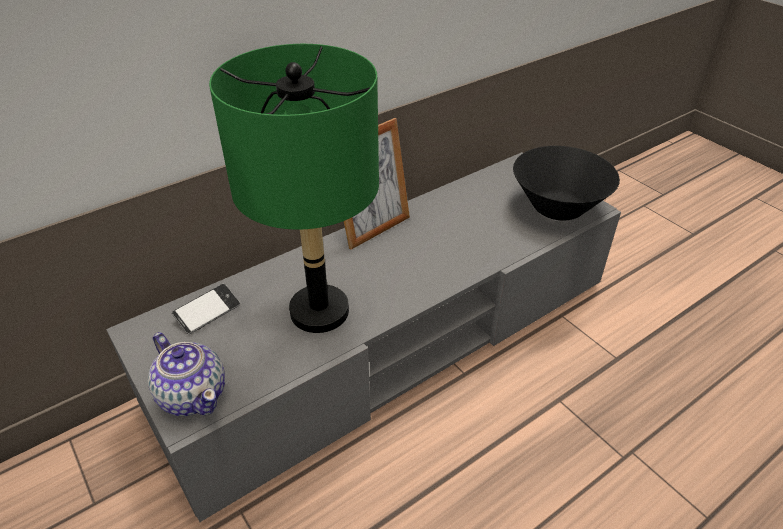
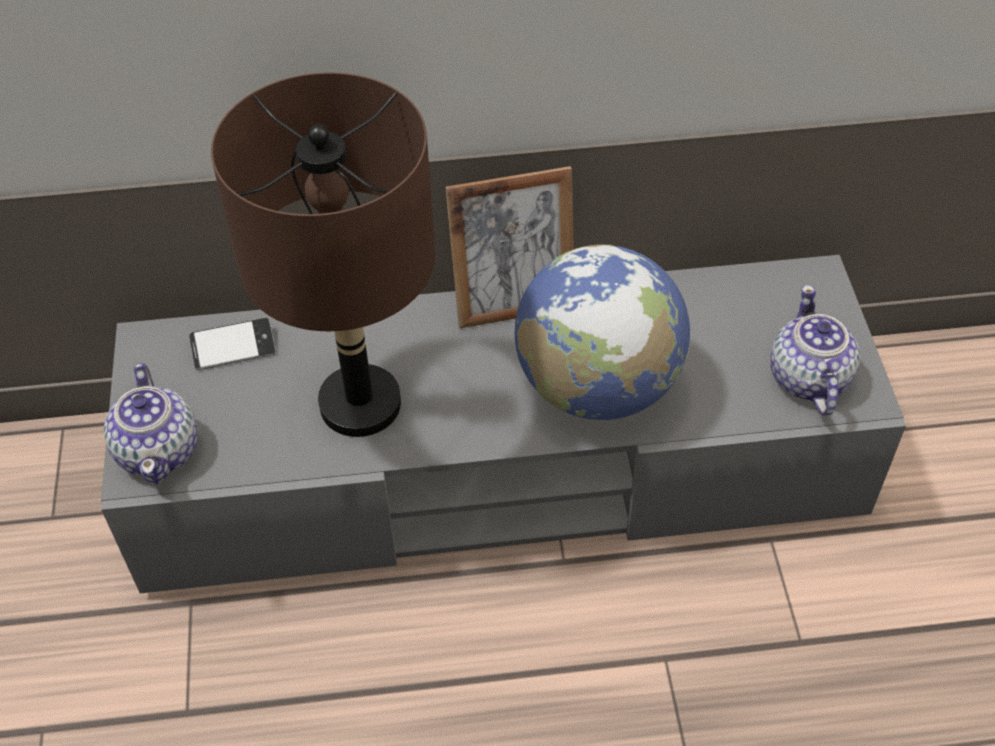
camera: 30 degrees right, 10 degrees up
(320, 311) = (361, 403): green table lamp -> brown table lamp
(454, 250) = (597, 387): none -> globe
(557, 208) = (808, 379): black bowl -> teapot

